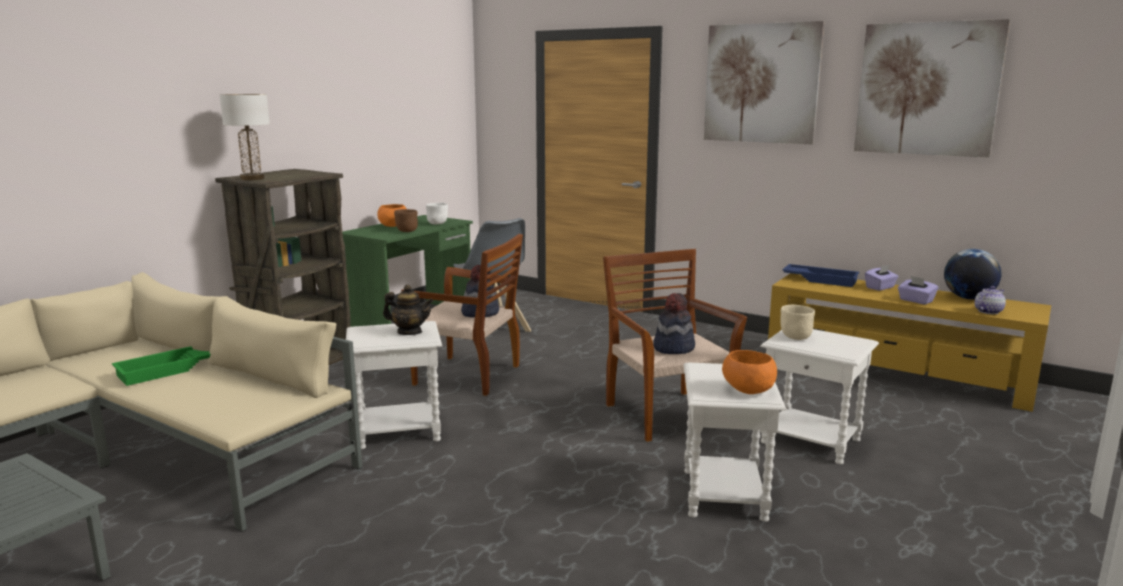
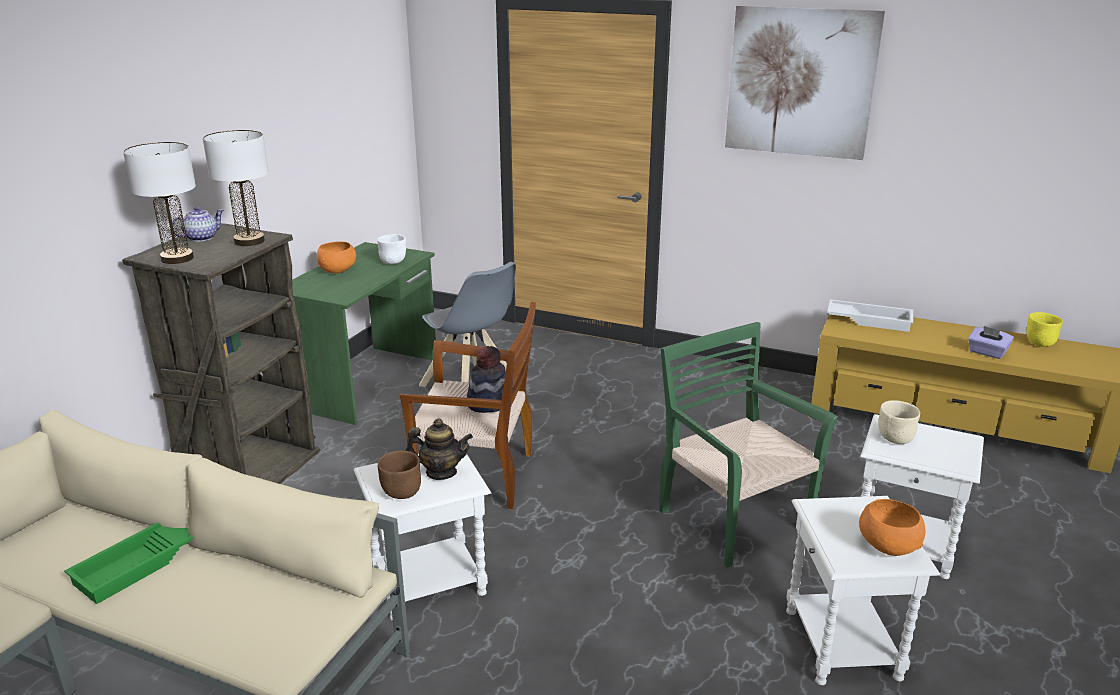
camera: 10 degrees left, 10 degrees up
(309, 174) = (249, 241): none -> table lamp
(406, 231) = (362, 282): brown bowl -> brown bowl (401, 493)
(666, 414) = (733, 519): brown armchair -> green armchair
(673, 348) = (745, 449): hat -> none
(820, 279) = (869, 320): blue tray -> white tray
(880, 287) = (939, 331): purple tissue box -> none
(927, 89) = (1006, 102): picture -> none
(968, 298) = (1039, 343): globe -> yellow bowl
(988, 311) = (1068, 366): teapot -> teapot (201, 238)

